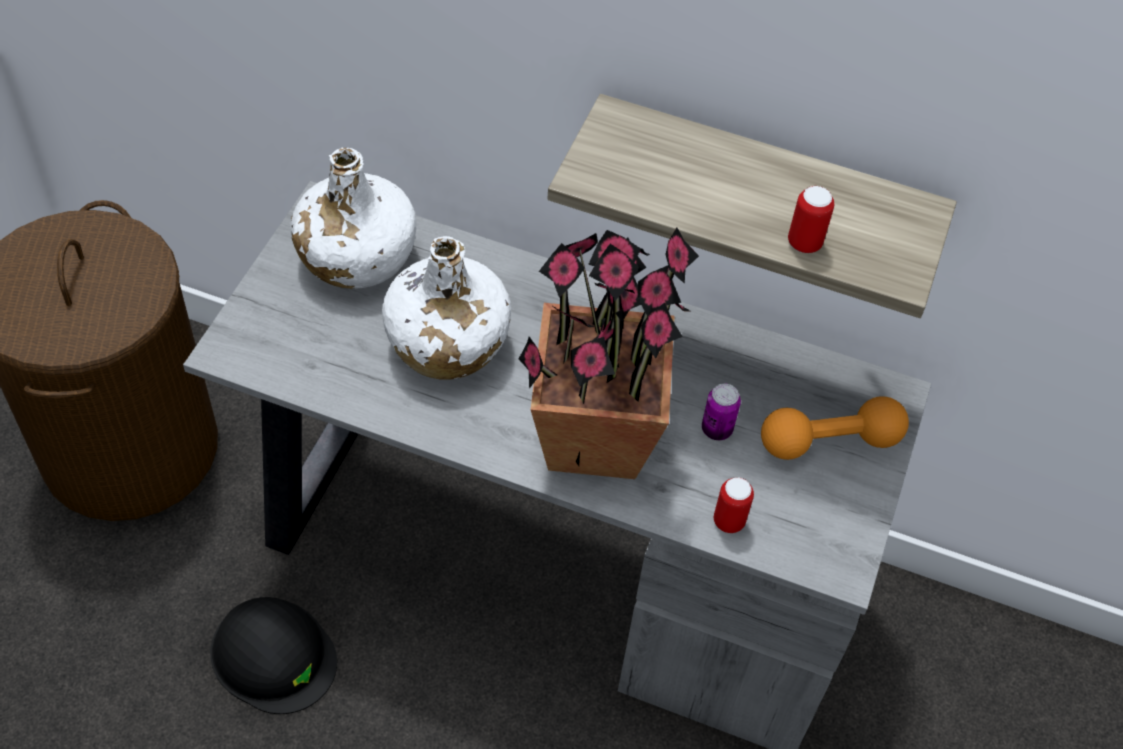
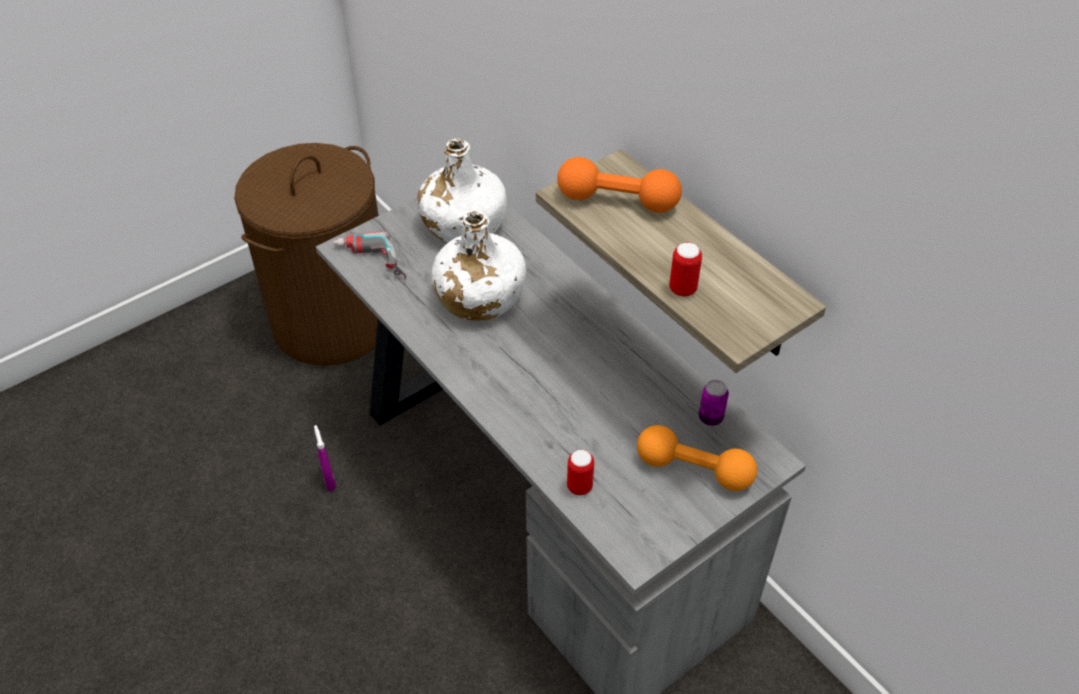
camera: 35 degrees right, 5 degrees down
(273, 655) = (329, 480): black hard hat -> purple spray bottle
(274, 357) = (369, 263): none -> power drill
(594, 437) = (530, 393): potted plant -> none
(650, 162) = (617, 201): none -> orange dumbbell
(716, 429) = (617, 425): can -> can (710, 417)

